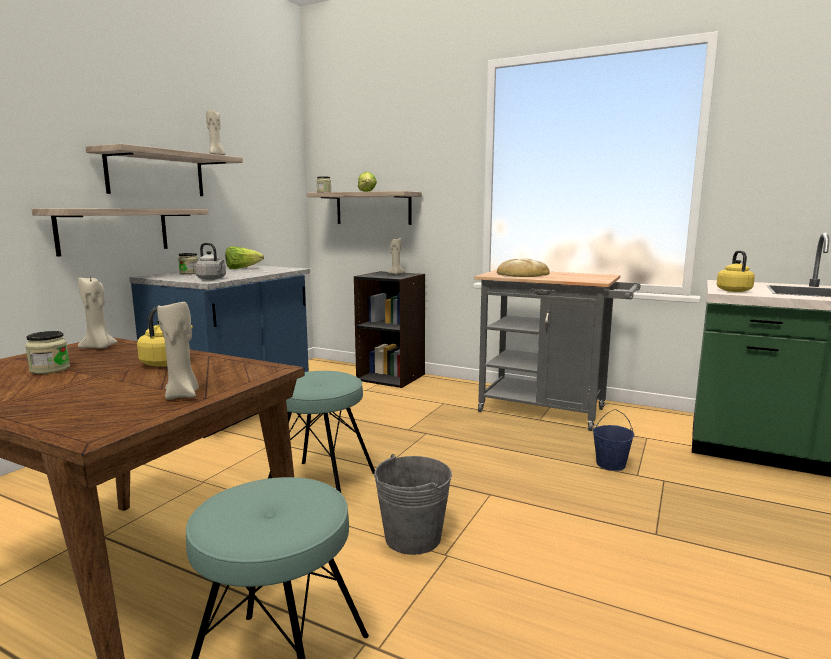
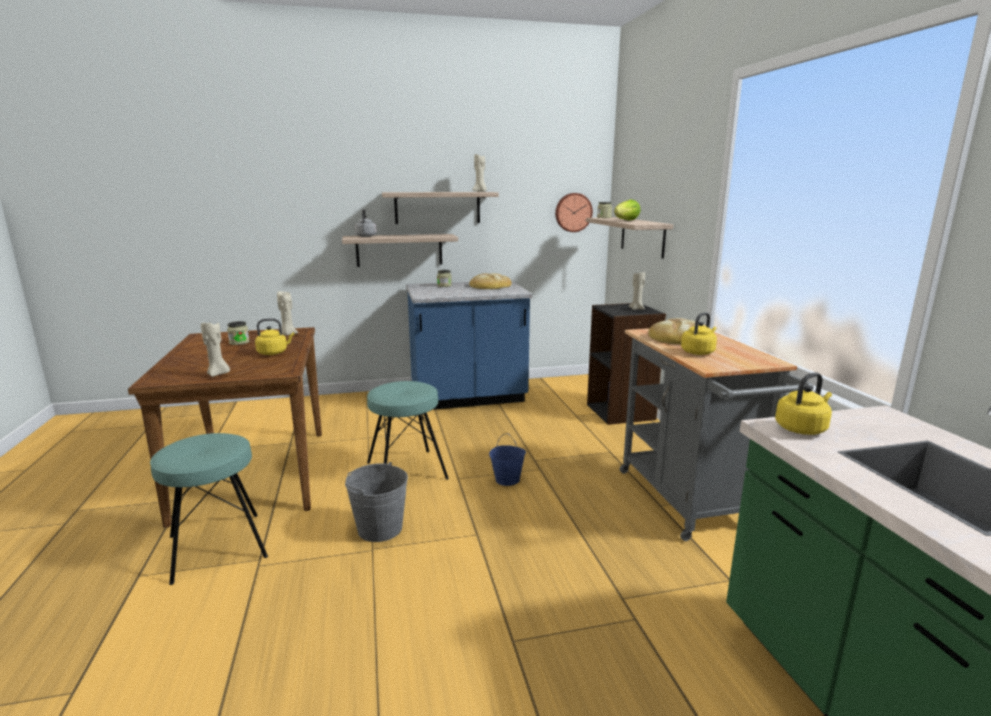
camera: 50 degrees right, 5 degrees up
(212, 279) = (431, 294): grey kettle -> grey kettle (366, 236)
(242, 268) = (490, 286): lettuce -> bread
(282, 188) = (573, 212): none -> wall clock
(562, 277) = (698, 352): none -> yellow kettle
(610, 464) = (622, 575): blue bucket -> blue bucket (507, 480)

